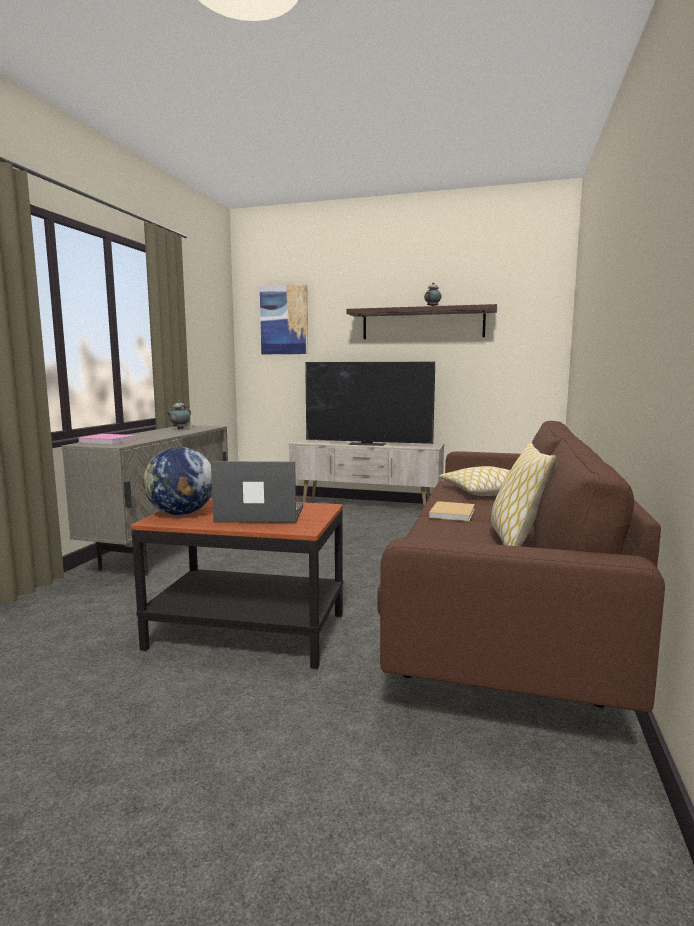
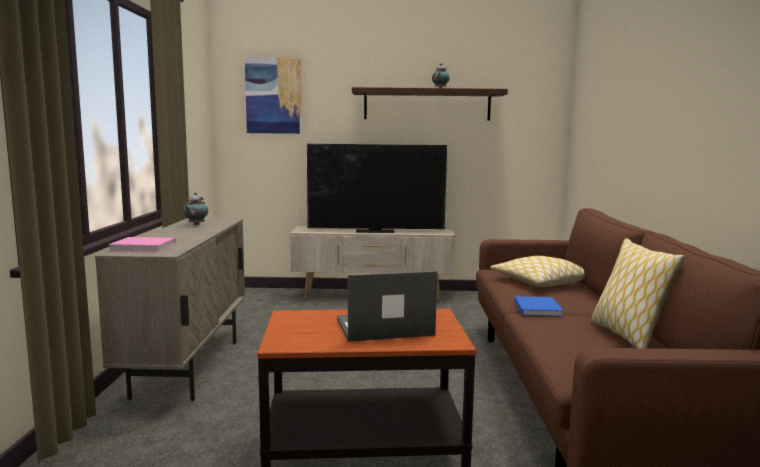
camera: 15 degrees left, 0 degrees up
(181, 514) = (296, 333): globe -> none
(452, 513) = (537, 308): beige book -> blue book

